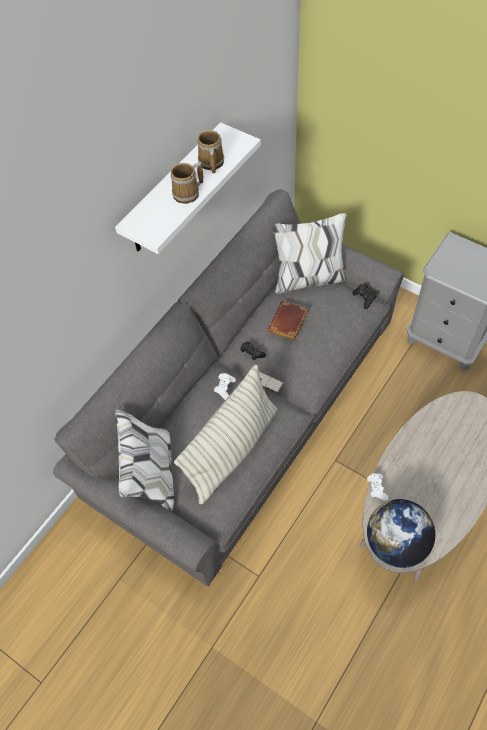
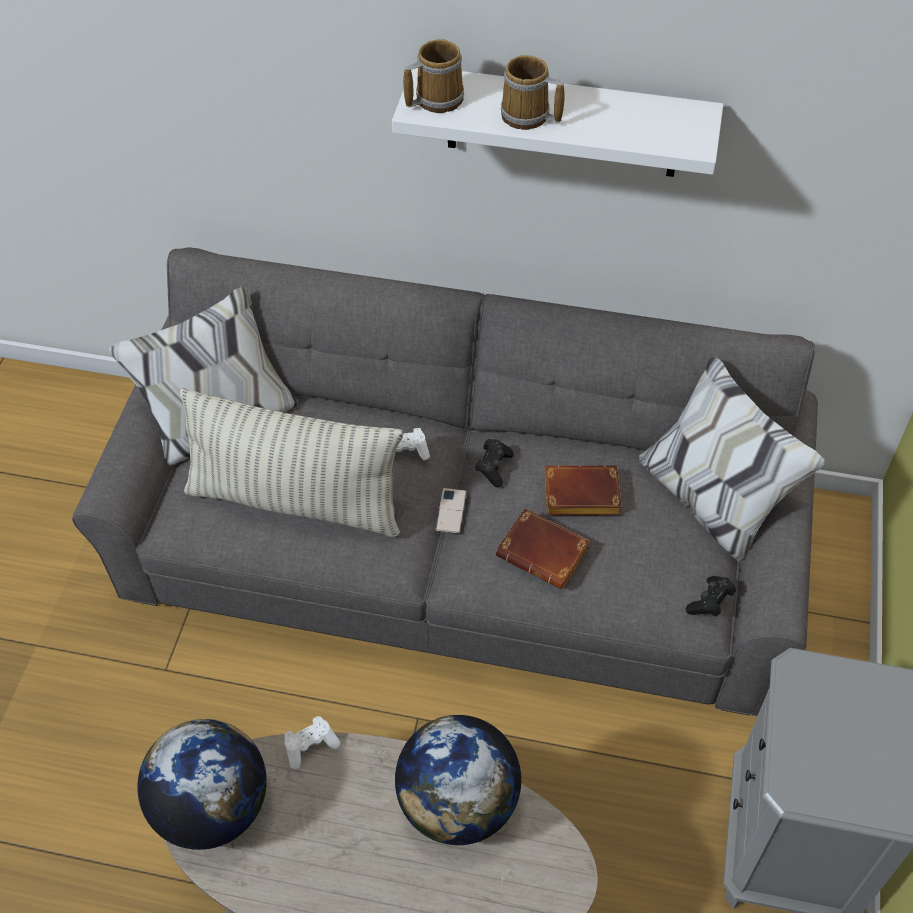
camera: 65 degrees right, 5 degrees down
(210, 163) = (614, 120): mug -> mug (435, 99)
(315, 349) = (545, 553): none -> brown book
(427, 434) = (458, 803): none -> globe

